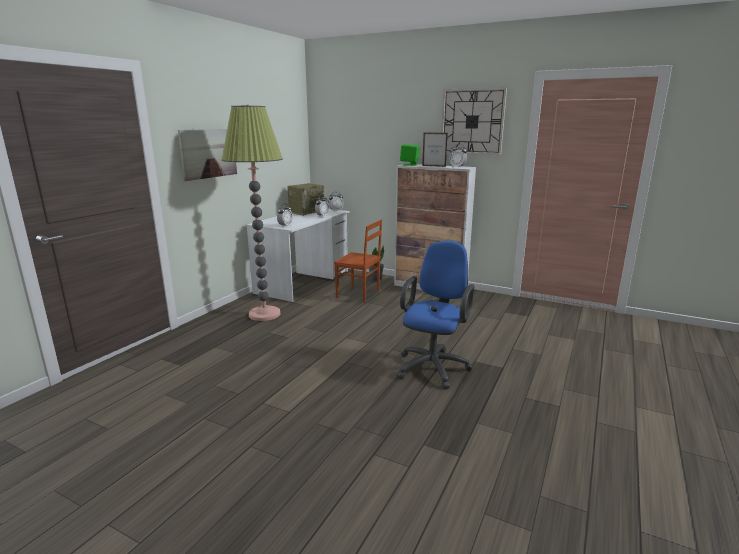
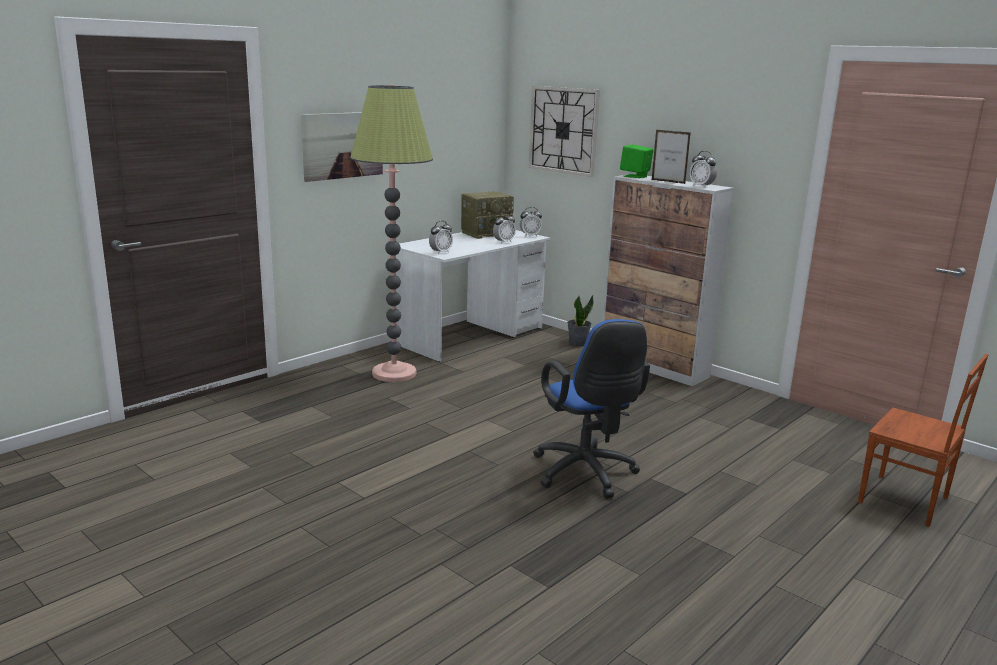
camera: 15 degrees right, 0 degrees up
(358, 294) = (538, 363): brown chair -> brown chair (904, 501)
(433, 366) = (586, 474): blue office chair -> blue office chair turned 120 degrees clockwise
(472, 121) = (733, 117): wall clock -> wall clock (563, 130)

